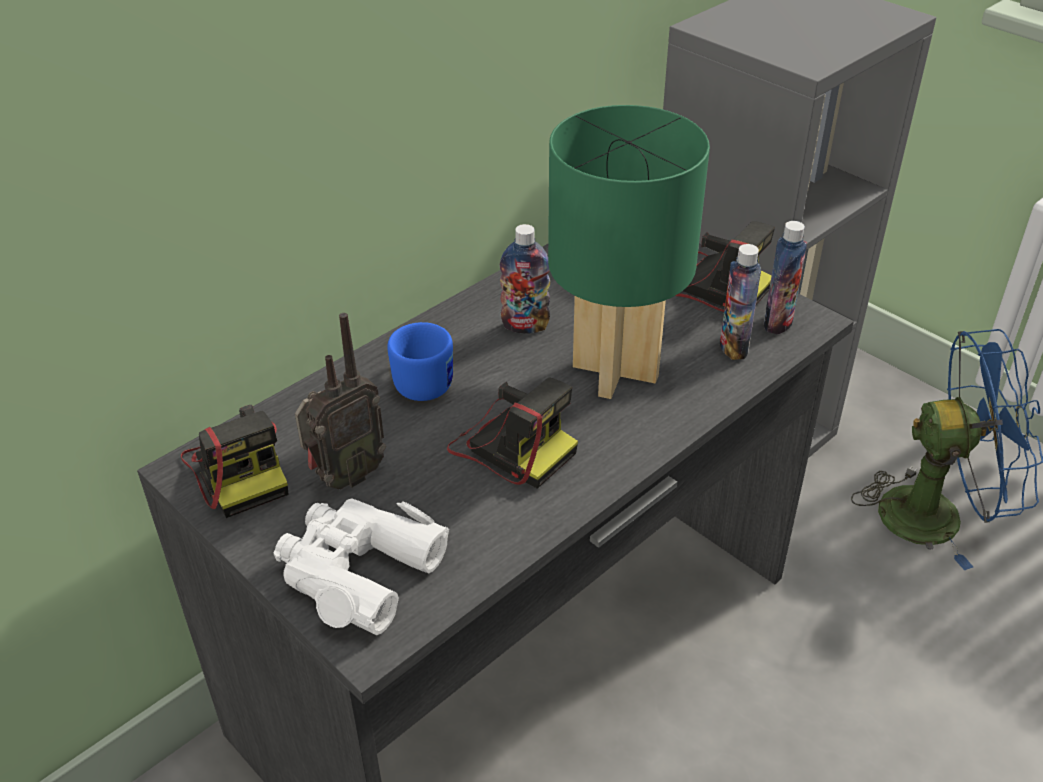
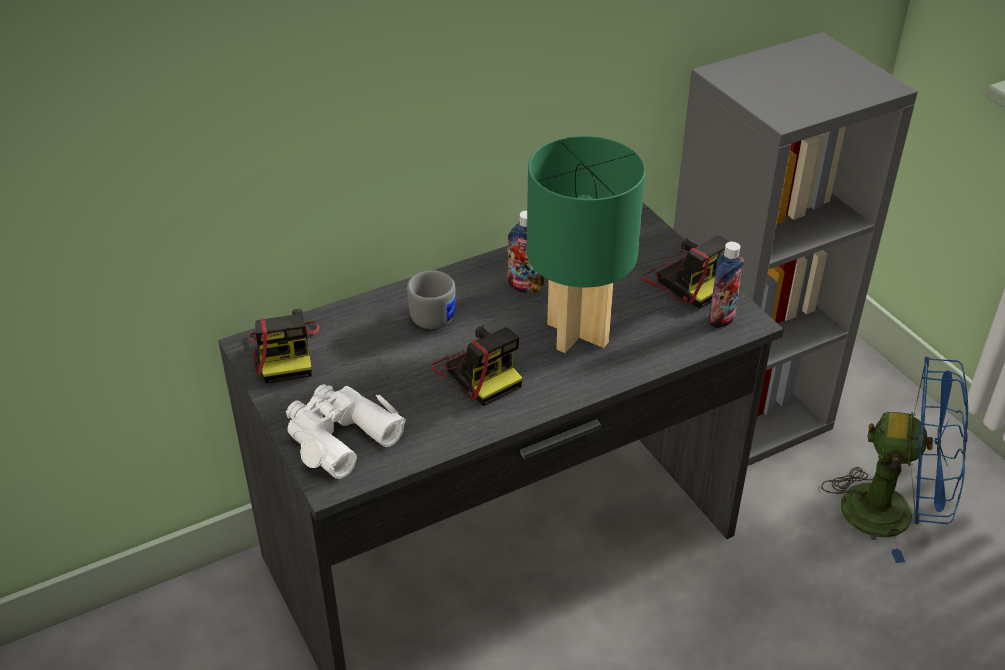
camera: 15 degrees right, 0 degrees up
(345, 477) = (354, 372): radio -> none
(424, 380) = (434, 313): blue mug -> grey mug
(734, 346) = (677, 331): bottle -> none

